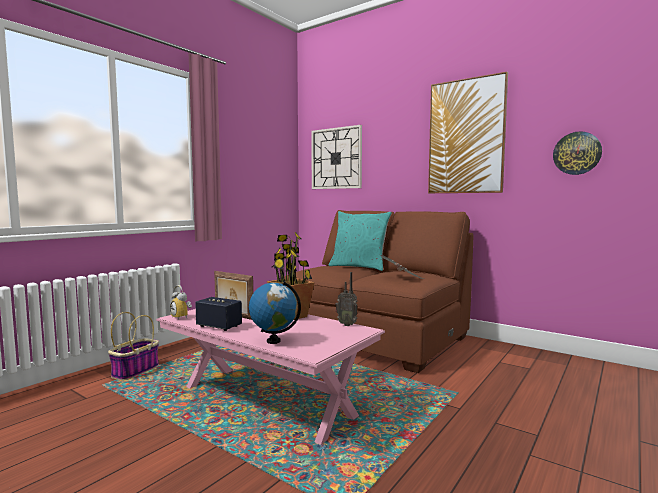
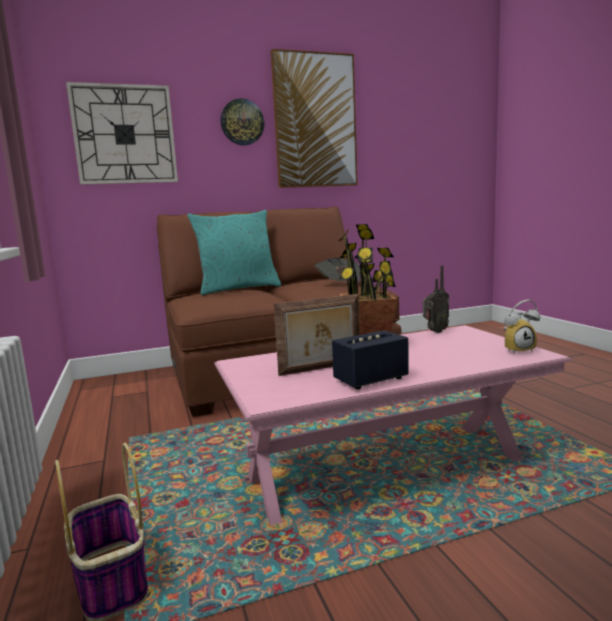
camera: 55 degrees left, 5 degrees up
(182, 317) = (281, 397): alarm clock -> alarm clock (518, 350)
(273, 341) = (473, 362): globe -> none
(577, 153) = (411, 148): wall clock -> wall clock (242, 122)

